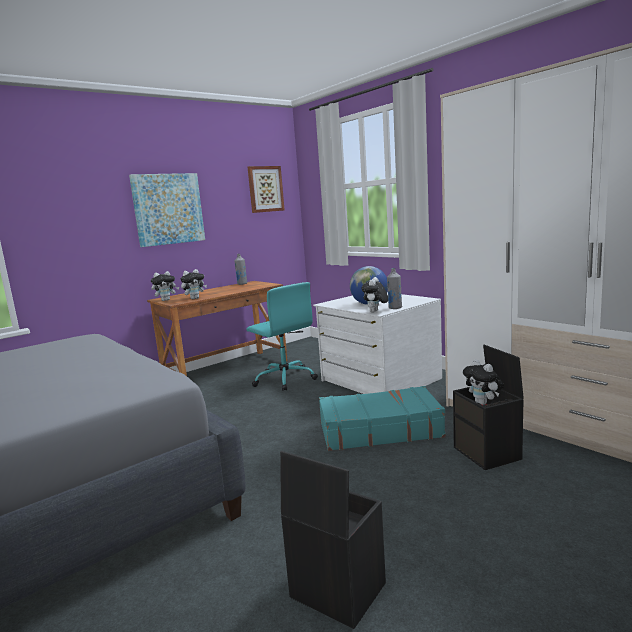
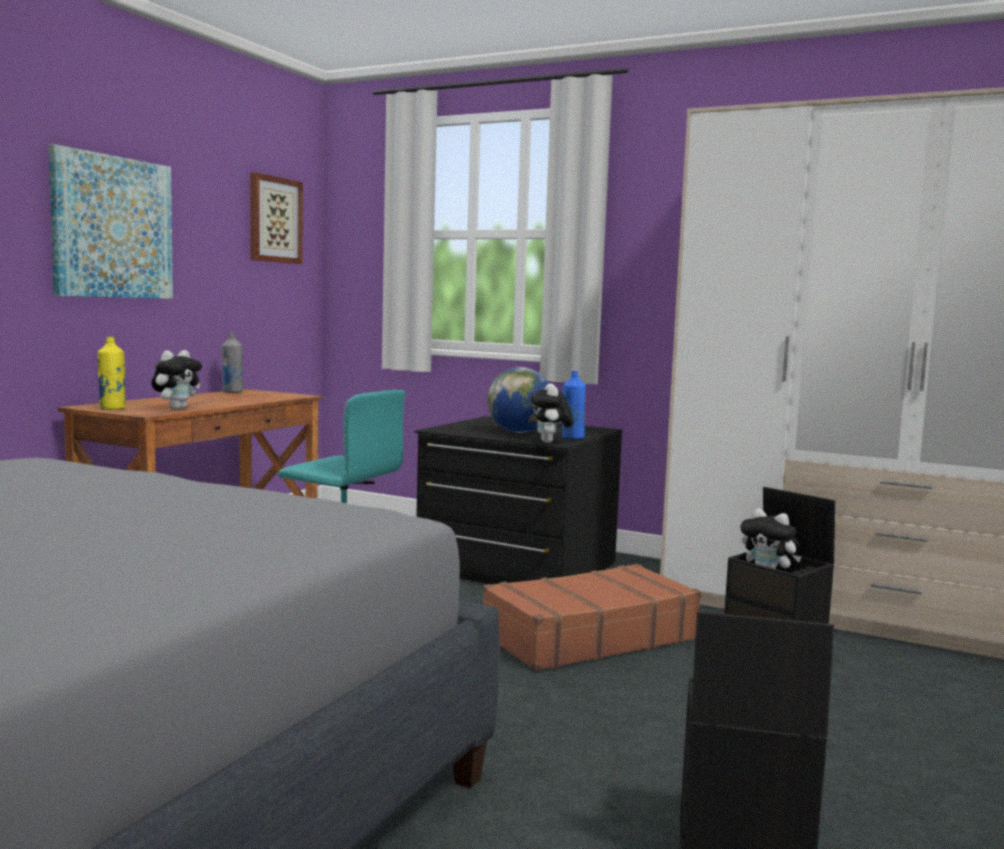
camera: 25 degrees left, 5 degrees down
(166, 300) = (112, 409): plush toy -> yellow bottle
(379, 380) = (516, 567): white dresser -> black dresser
(379, 430) = (588, 637): turquoise suitcase -> brown suitcase
(395, 308) = (572, 438): grey bottle -> blue bottle

